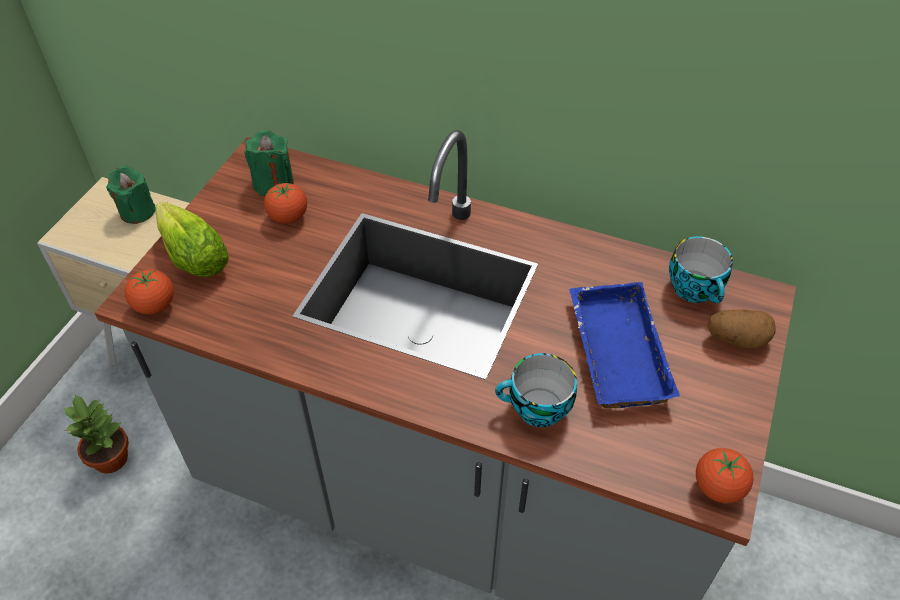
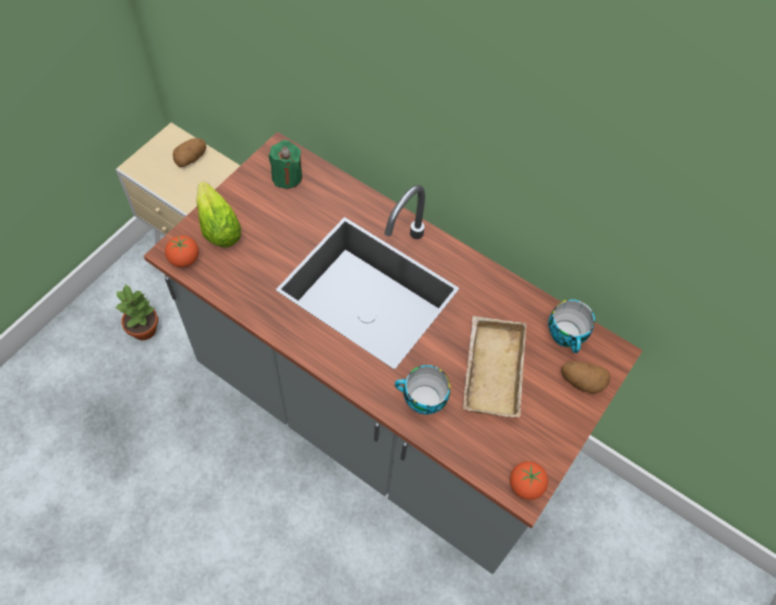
camera: 10 degrees right, 10 degrees up
(137, 211) = (191, 158): green candle -> potato
(288, 217) = (291, 208): tomato -> none
(613, 350) = (490, 369): blue tray -> beige tray

